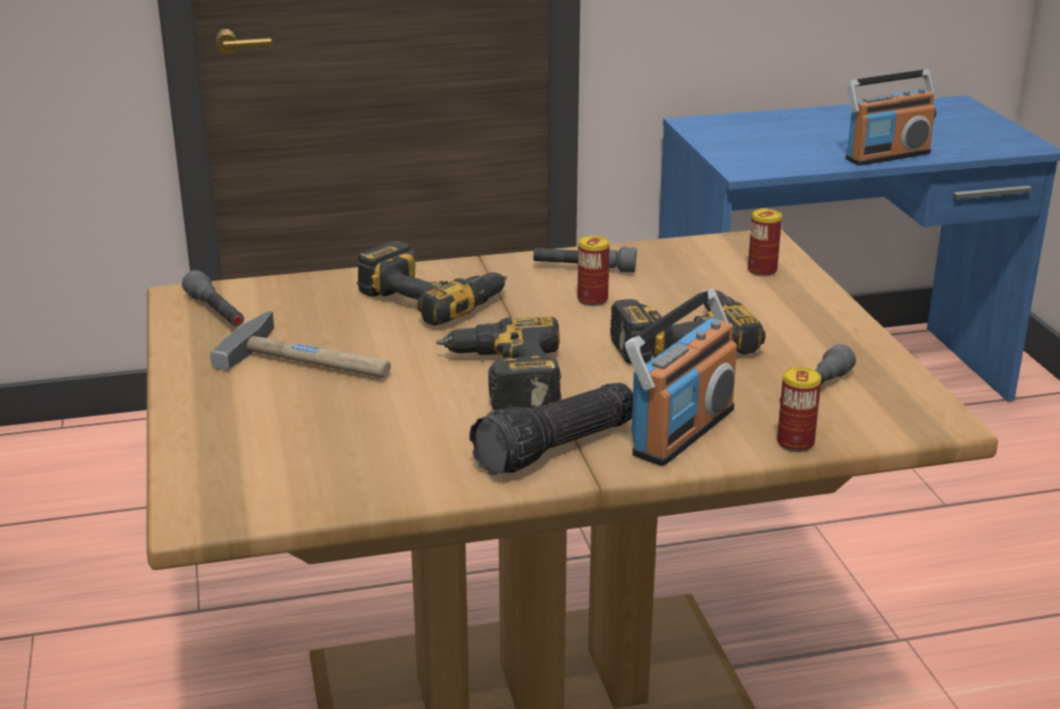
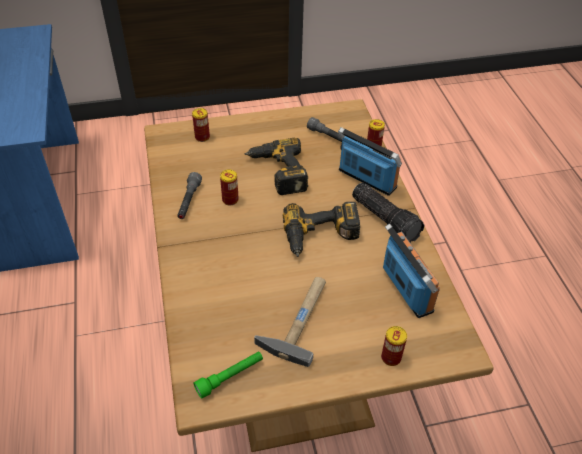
camera: 90 degrees left, 20 degrees up
(206, 438) = (391, 358): none -> can
(216, 312) = (230, 377): grey flashlight -> green flashlight
(434, 297) = (218, 265): power drill -> none
(887, 156) = (30, 78): radio -> radio (406, 289)

